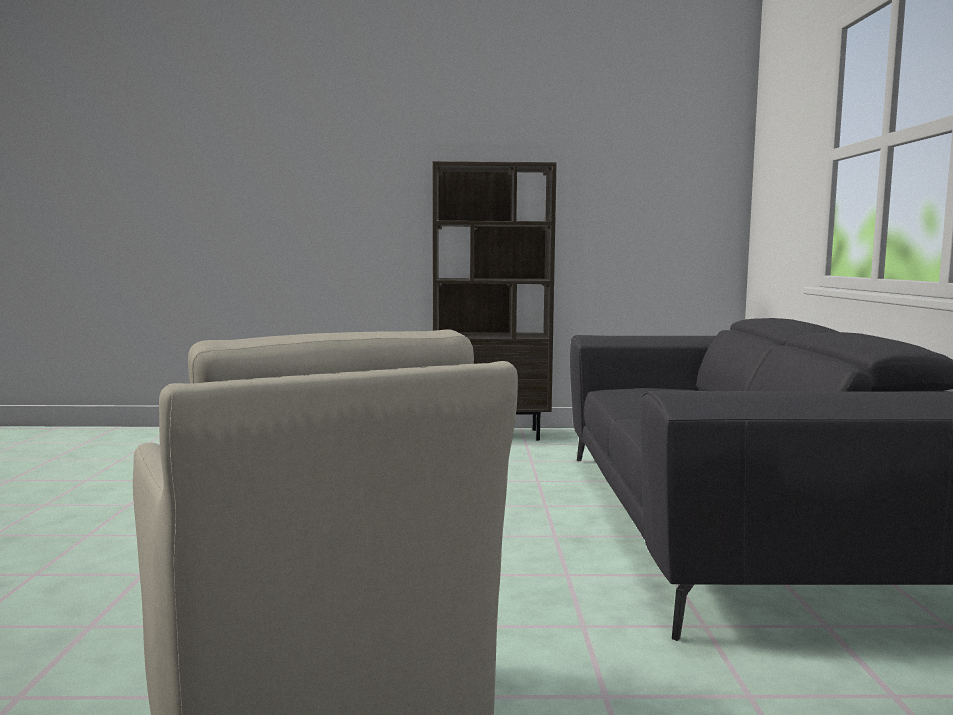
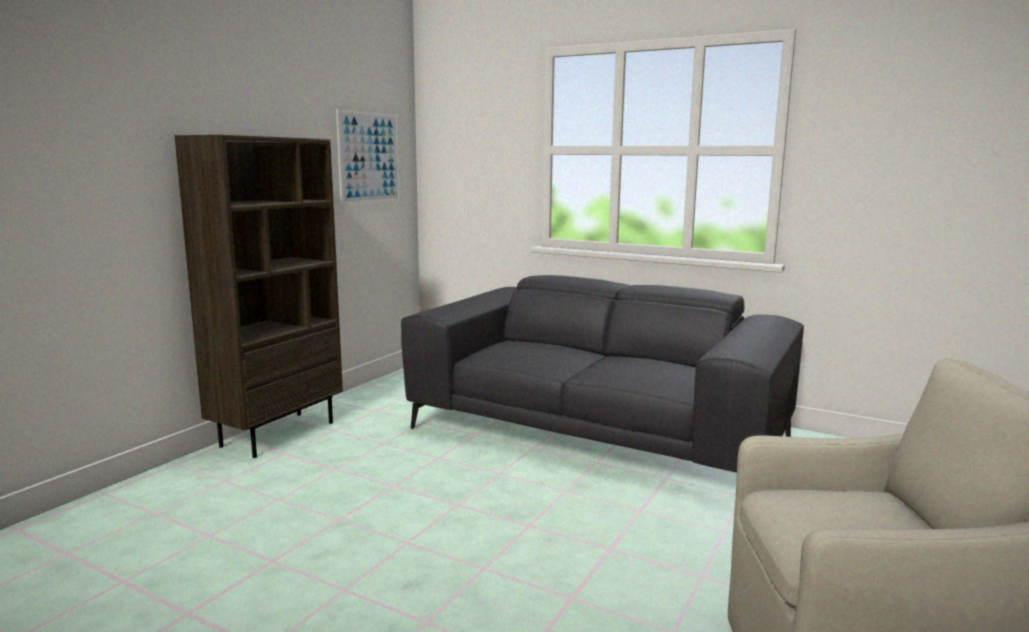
camera: 60 degrees left, 5 degrees up
(667, 186) = (369, 158): none -> picture

